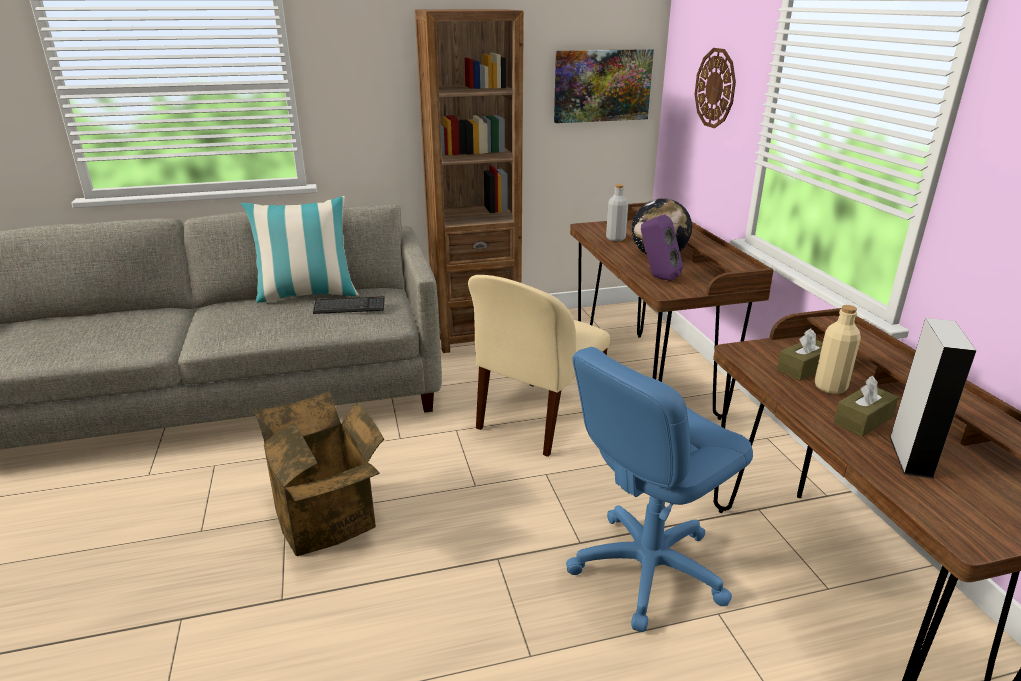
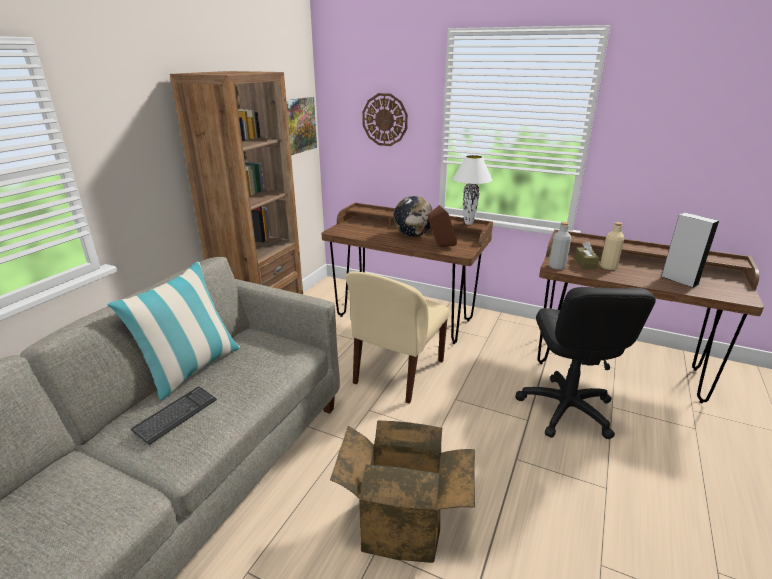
camera: 50 degrees left, 0 degrees up
(349, 307) = (256, 358): keyboard -> keyboard (176, 415)
(537, 419) = (398, 373): beige chair -> beige chair turned 45 degrees clockwise
(615, 238) = (368, 233): grey bottle -> grey bottle (557, 266)
(647, 568) = (566, 409): blue office chair -> black office chair
(657, 277) = (441, 246): purple speaker -> brown speaker
(734, 261) = (468, 223): none -> white table lamp
(862, 420) = (643, 275): brown tissue box -> none

